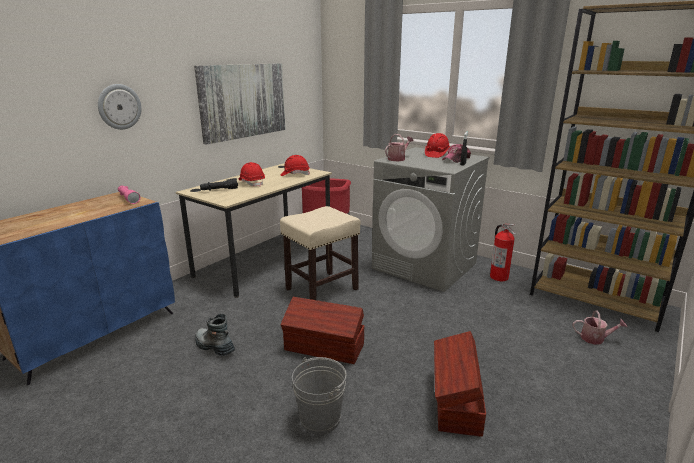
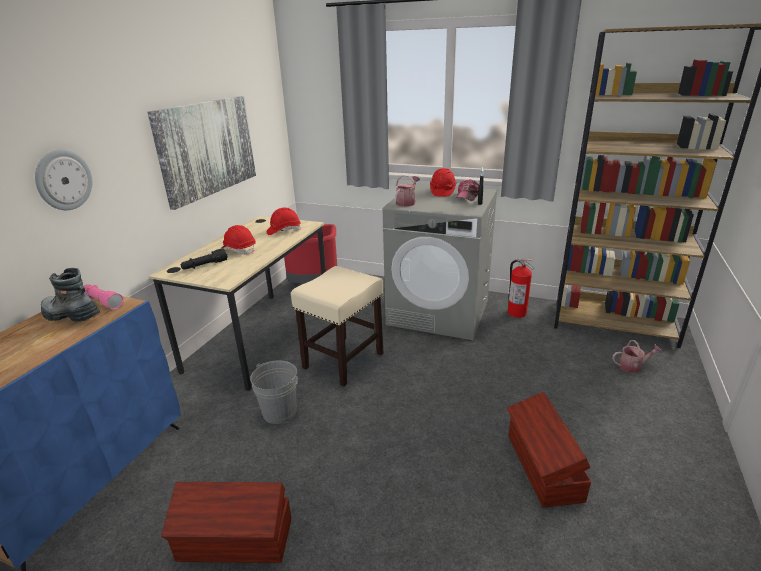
camera: 15 degrees left, 5 degrees up
(214, 347) = (253, 462): boot -> boot (71, 316)
(320, 419) = (418, 526): grey bucket -> grey bucket (279, 412)
(324, 348) = (381, 435): brown storage box -> brown storage box (236, 541)

